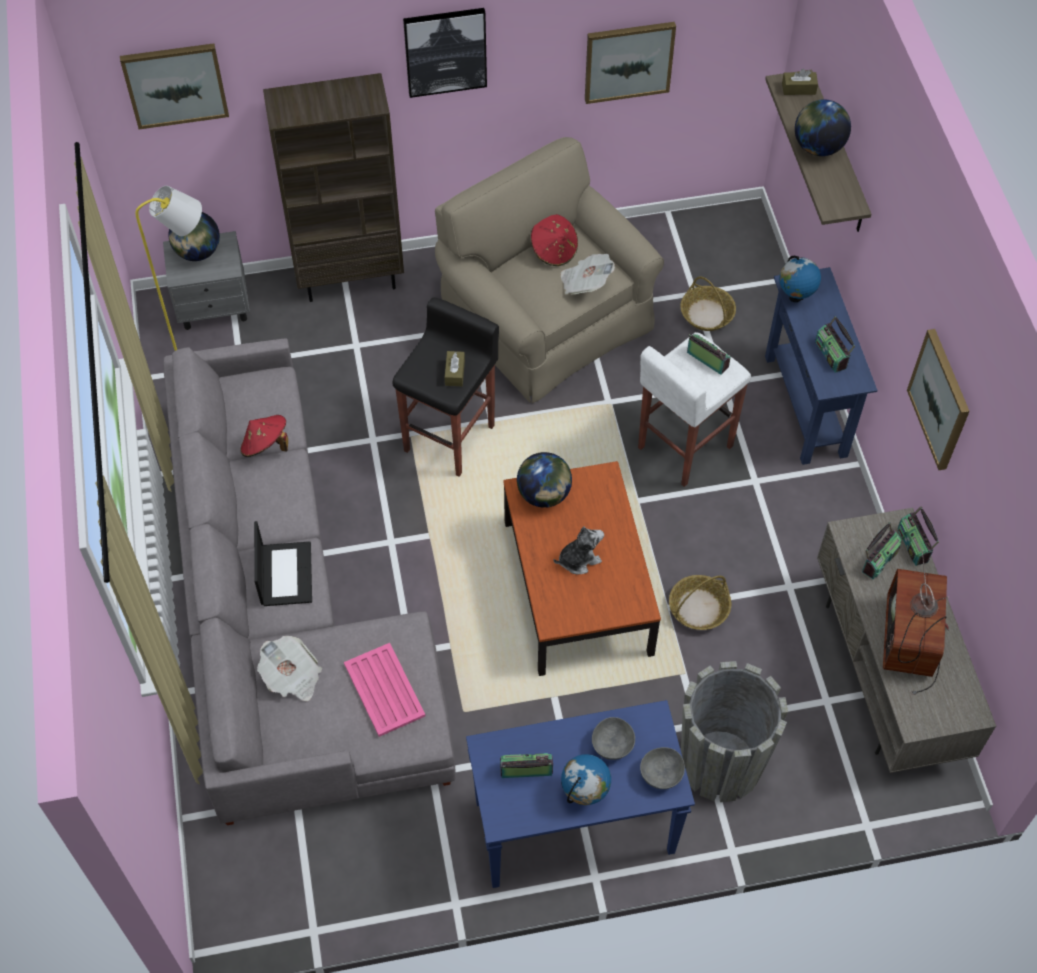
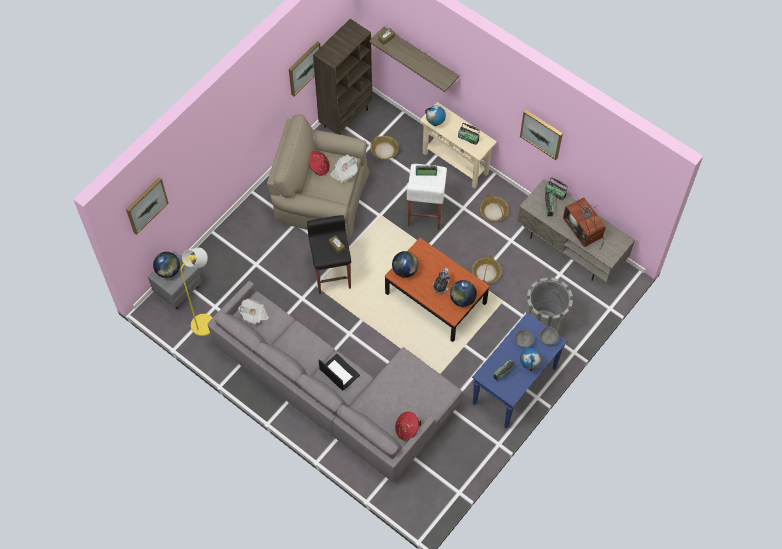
camera: 40 degrees left, 5 degrees up
(265, 446) = (280, 330): red hat -> red hat (407, 429)
(292, 677) = (380, 407): newspaper -> newspaper (254, 315)
(350, 278) = (224, 237): brown bookcase -> brown bookcase (345, 117)
(384, 691) = (418, 386): pink tray -> none
(445, 51) = (240, 115): picture -> none
(802, 522) = (494, 212): none -> basket
(805, 405) = (455, 163): blue console table -> beige console table
(818, 147) = (416, 60): globe -> globe (462, 299)

